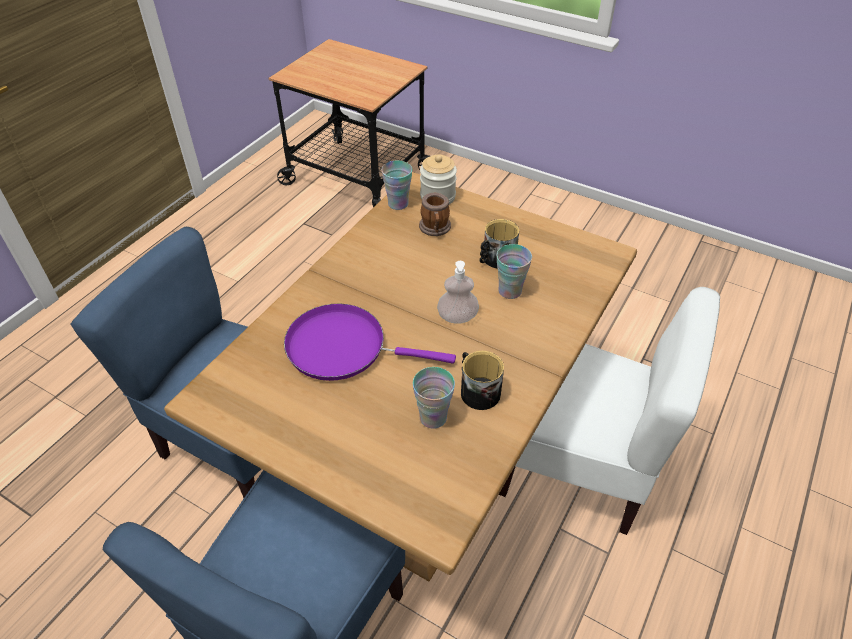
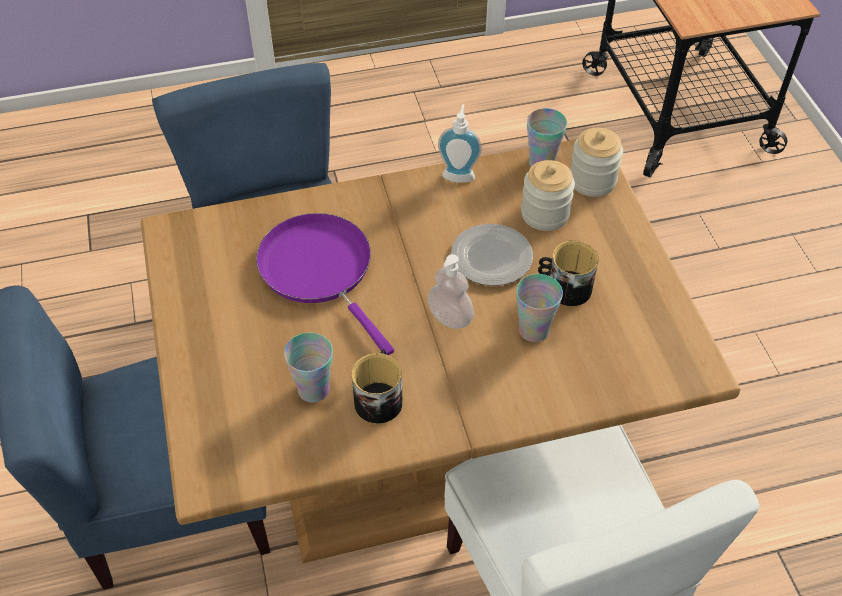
camera: 45 degrees right, 5 degrees up
(358, 238) = (459, 174): none -> soap dispenser
(435, 229) = (545, 214): mug -> jar
(437, 270) = (490, 258): none -> plate

